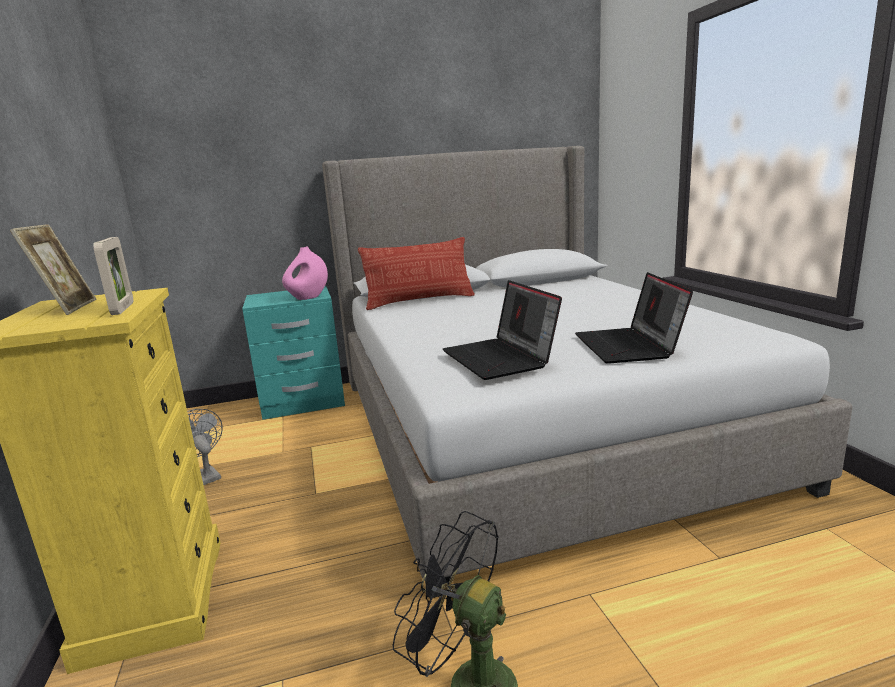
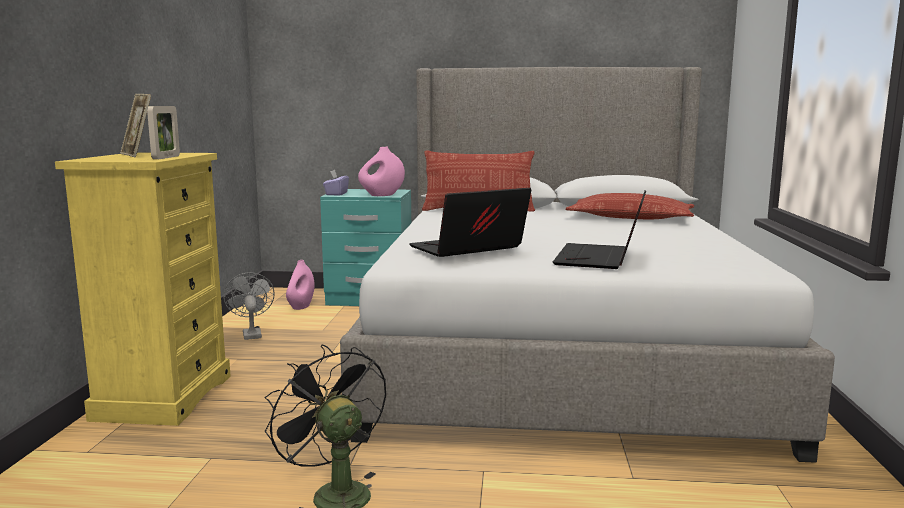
camera: 20 degrees right, 5 degrees down
(68, 308) = (138, 155): picture frame -> picture frame turned 135 degrees clockwise
(237, 427) = (301, 307): none -> pink vase
(256, 302) = (336, 194): none -> purple tissue box
(501, 358) = (467, 249): laptop -> laptop turned 60 degrees clockwise
(566, 291) = (630, 217): none -> pillow

